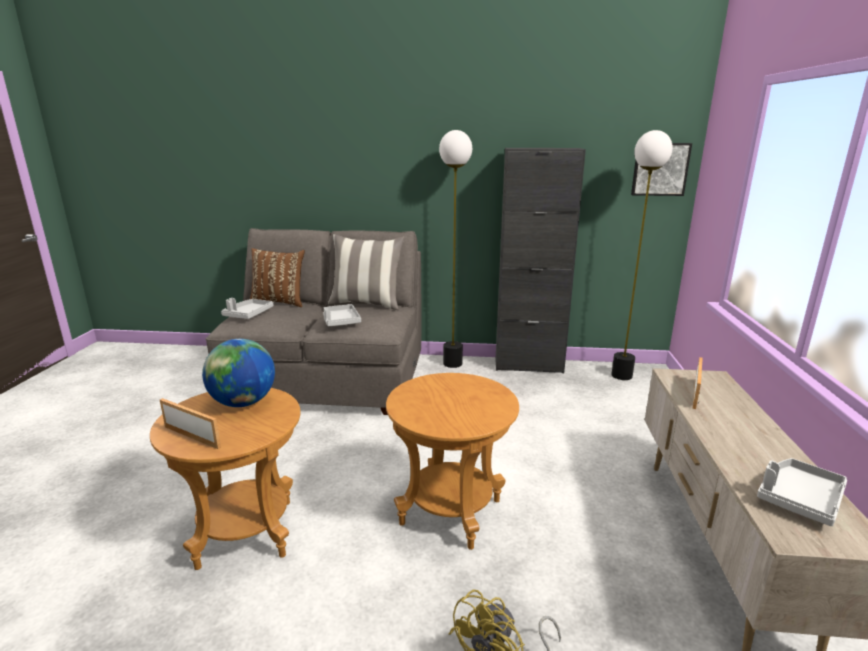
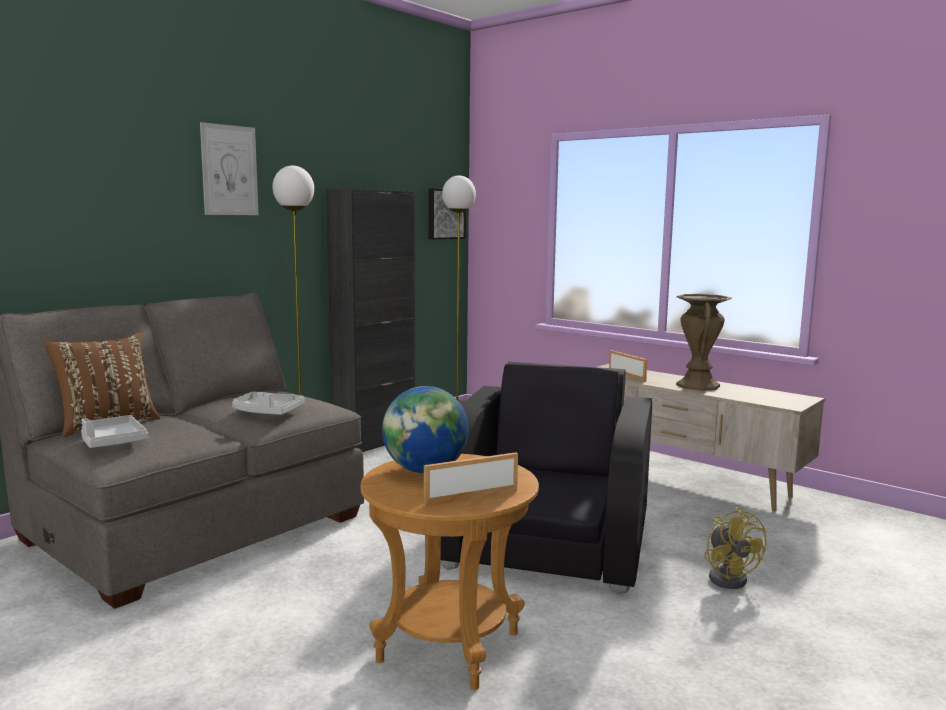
camera: 55 degrees left, 10 degrees down
(367, 304) = (237, 396): pillow -> none
(415, 135) = (229, 170): none -> picture
(450, 511) = (548, 542): brown side table -> black armchair
(745, 442) = (697, 385): none -> brown vase
(799, 498) = (761, 395): grey tray -> none

